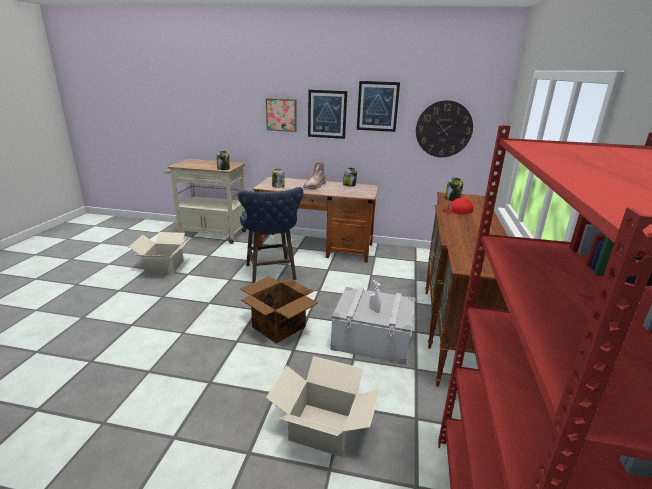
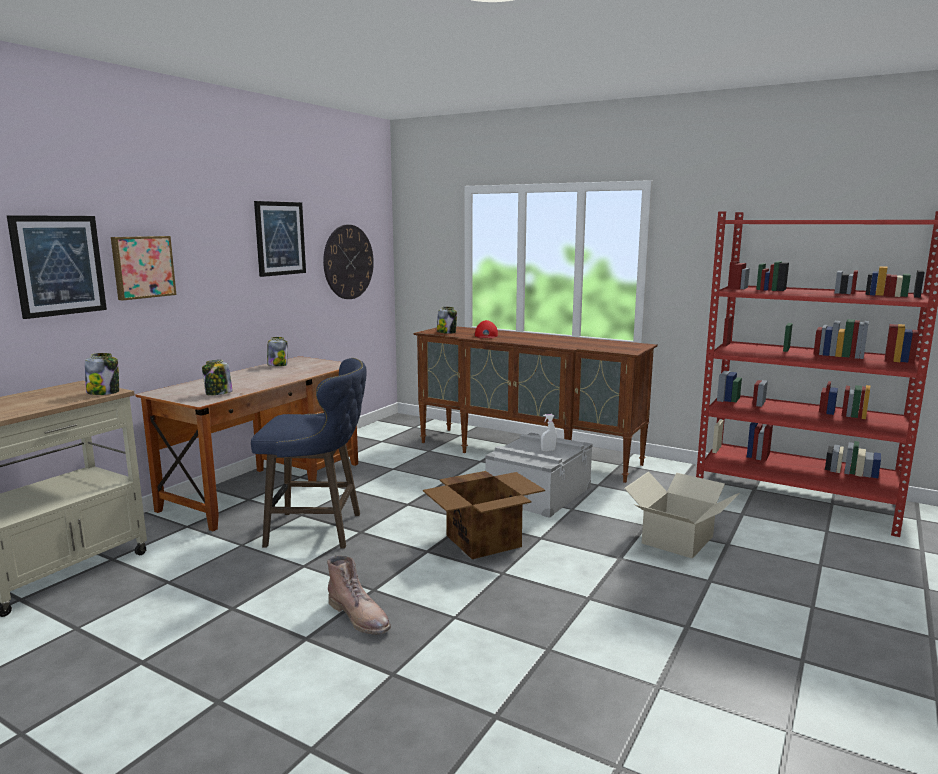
camera: 70 degrees left, 10 degrees down
(165, 267) = (161, 637): cardboard box -> none
(315, 186) = (253, 378): brown boot -> brown boot (360, 617)
(327, 114) = (217, 257): picture -> picture (58, 265)

